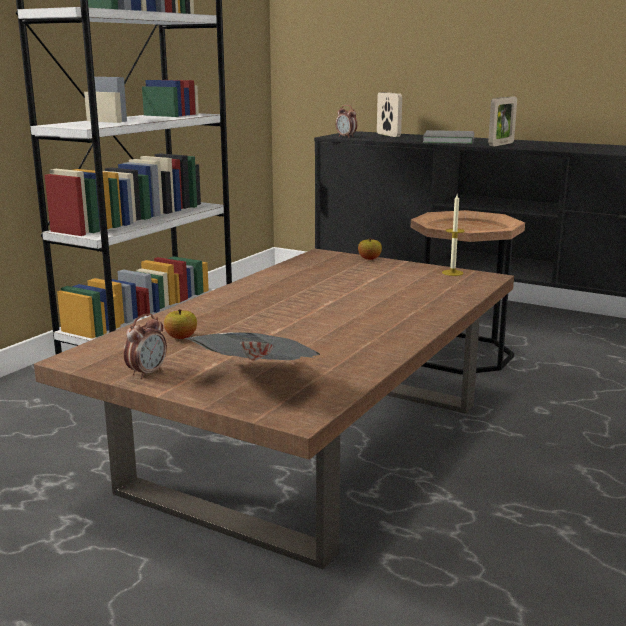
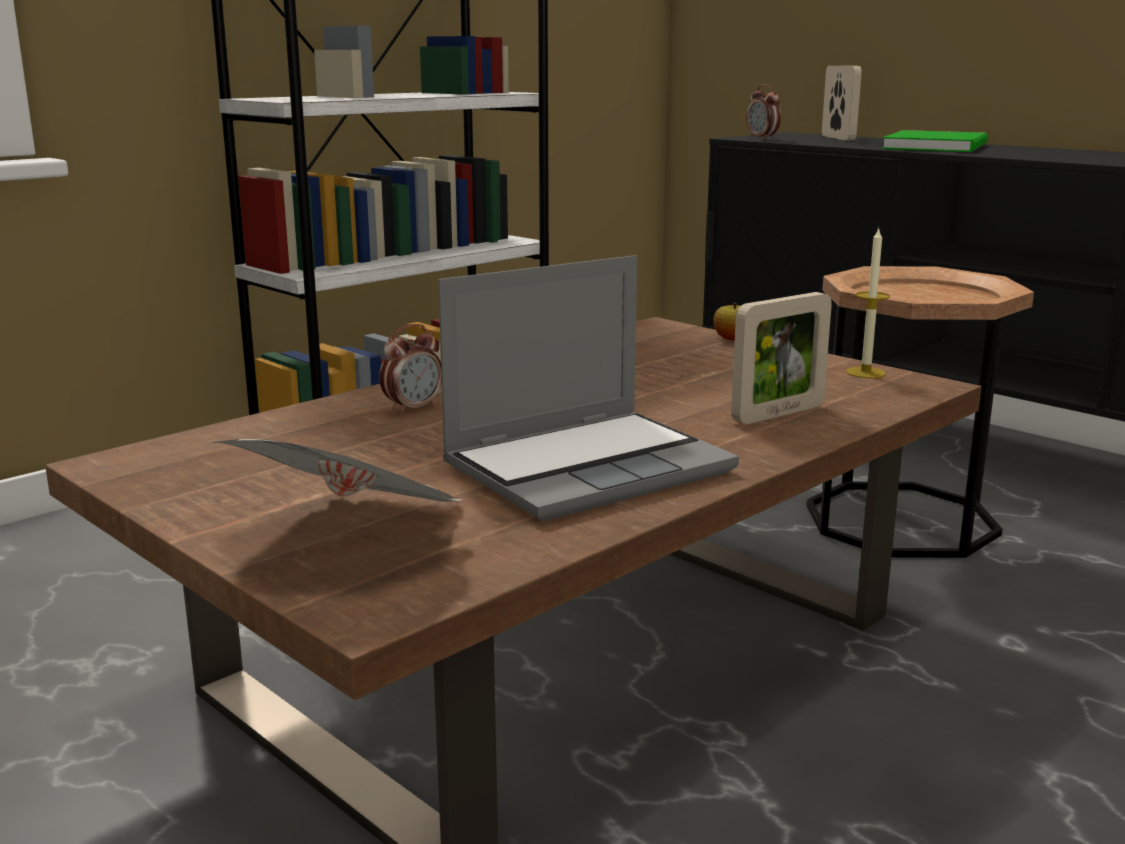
camera: 15 degrees right, 0 degrees up
(147, 373) = (193, 500): alarm clock -> alarm clock (413, 409)
(181, 337) = (306, 444): apple -> none
(348, 335) = (589, 467): none -> laptop
(450, 140) = (939, 146): grey book -> green book
(501, 144) = (1024, 154): picture frame -> picture frame (778, 414)

